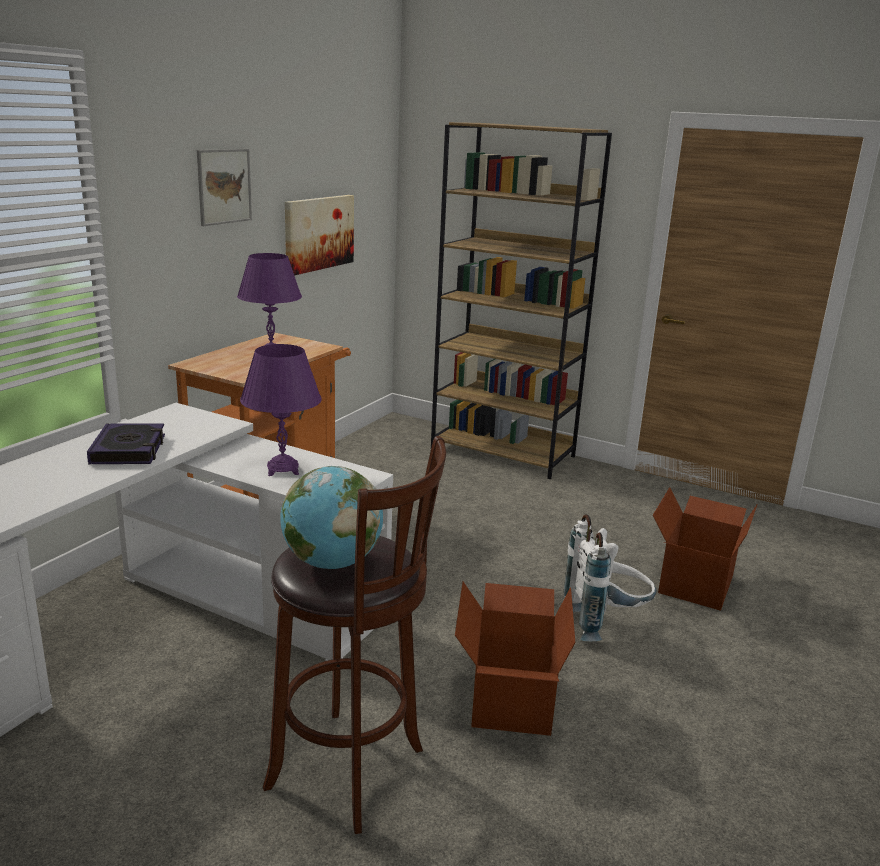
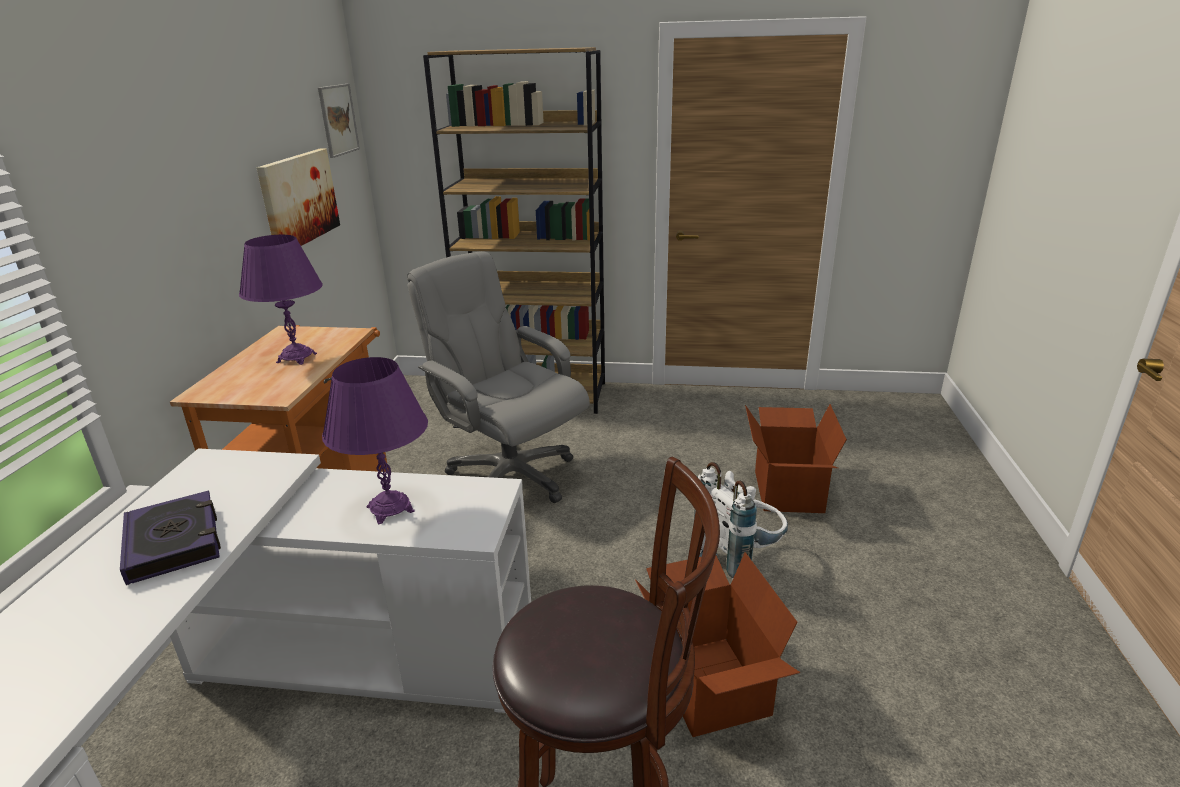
camera: 20 degrees left, 5 degrees up
(224, 186) = (184, 158): picture -> picture (338, 120)
(331, 562) = (579, 656): globe -> none
(439, 508) = (510, 476): none -> grey office chair

